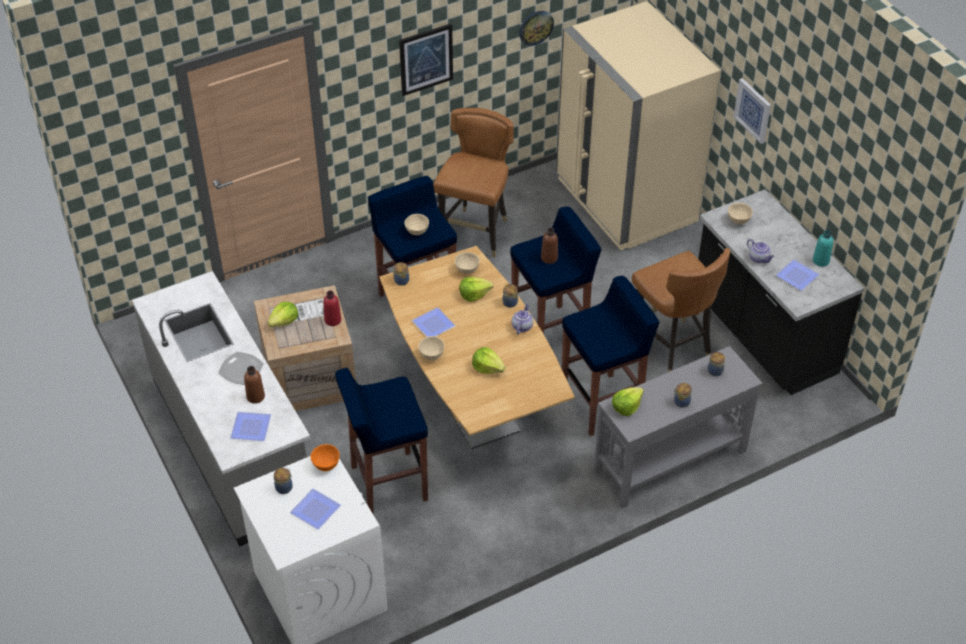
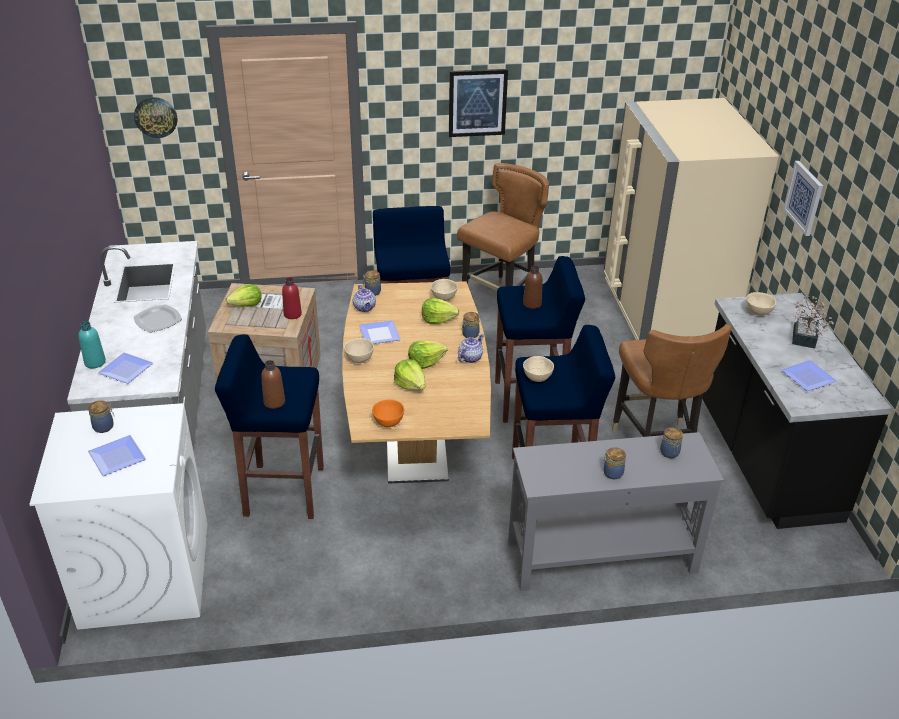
camera: 20 degrees right, 10 degrees down
(255, 396) = (152, 345): brown bottle -> brown bottle (274, 402)
(326, 465) = (163, 417): orange bowl -> orange bowl (388, 422)
(416, 232) = (411, 255): beige bowl -> beige bowl (537, 378)
(535, 27) = (601, 103): wall clock -> wall clock (155, 117)
(626, 406) = (544, 460): lettuce -> lettuce (425, 362)
(759, 258) = (768, 351): teapot -> teapot (365, 308)
(781, 239) = (803, 339): none -> potted plant
(820, 261) = (844, 369): turquoise bottle -> turquoise bottle (95, 362)

